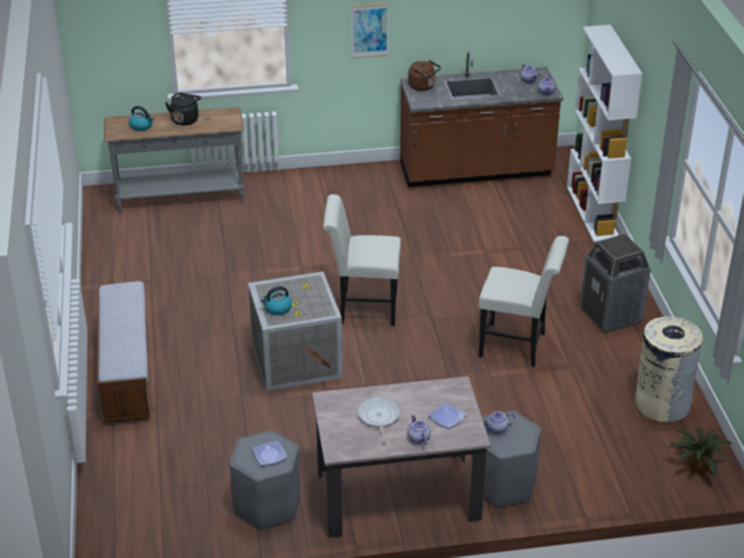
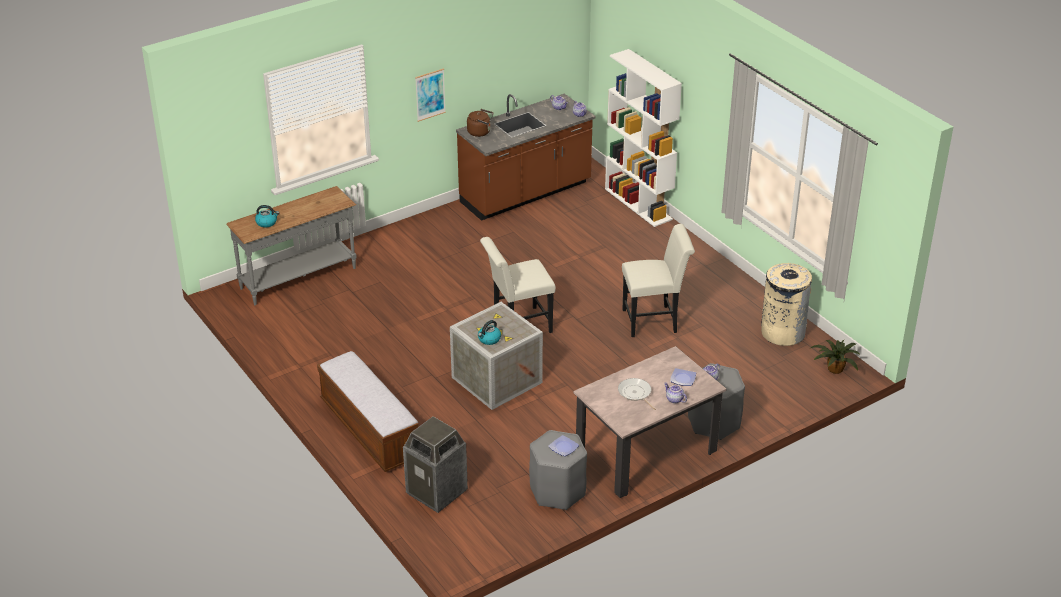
camera: 25 degrees left, 0 degrees up
(185, 119) = (299, 207): black kettle -> none
(611, 315) = (705, 279): trash can -> trash can (437, 492)

